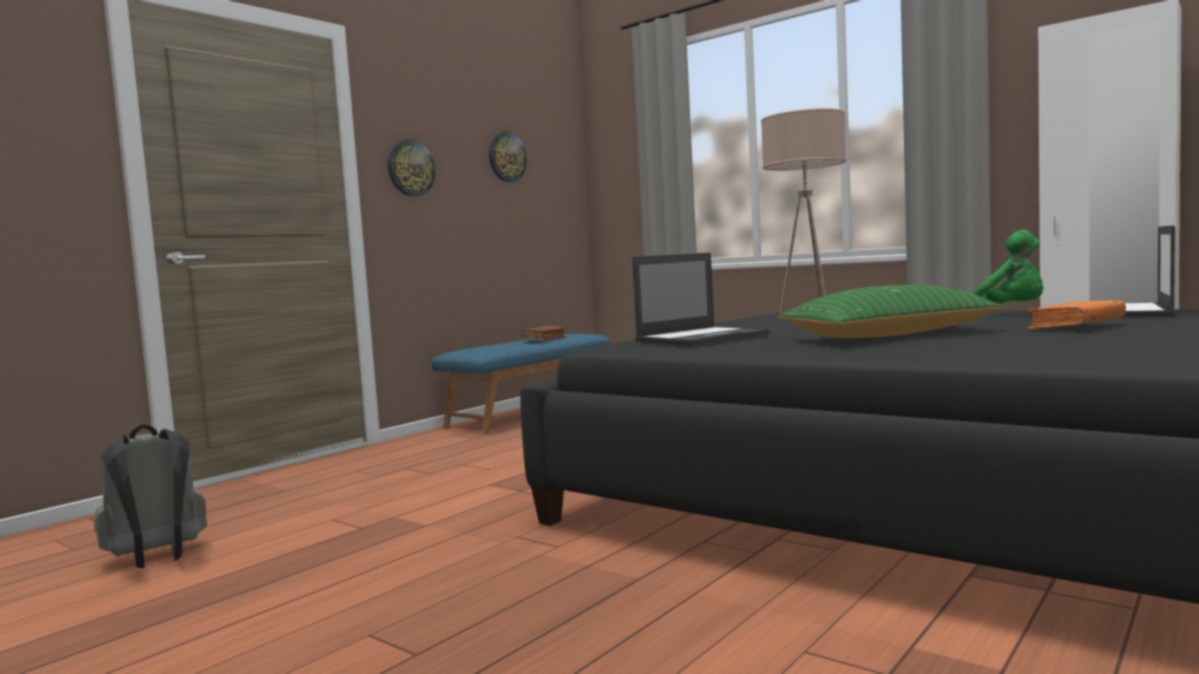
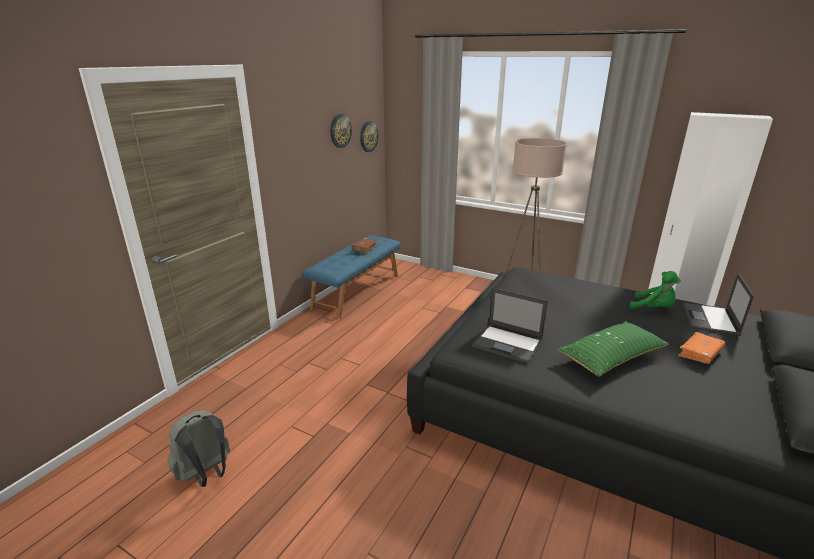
camera: 10 degrees left, 20 degrees up
(410, 168) = (286, 156): wall clock -> wall clock (368, 136)
(702, 338) = (508, 344): laptop -> laptop turned 75 degrees clockwise

